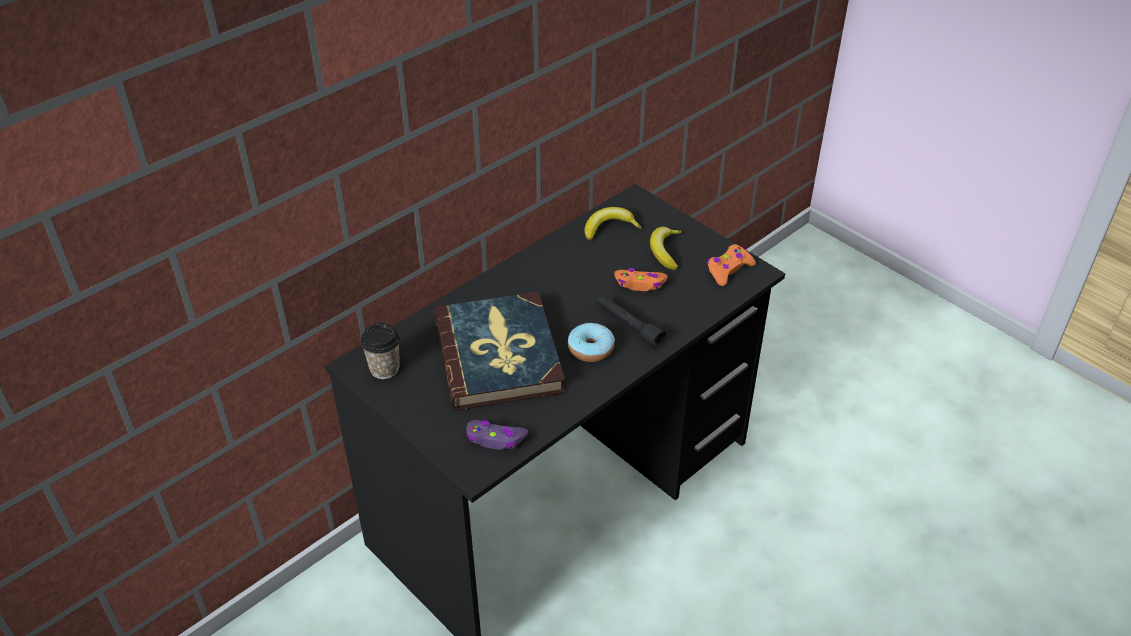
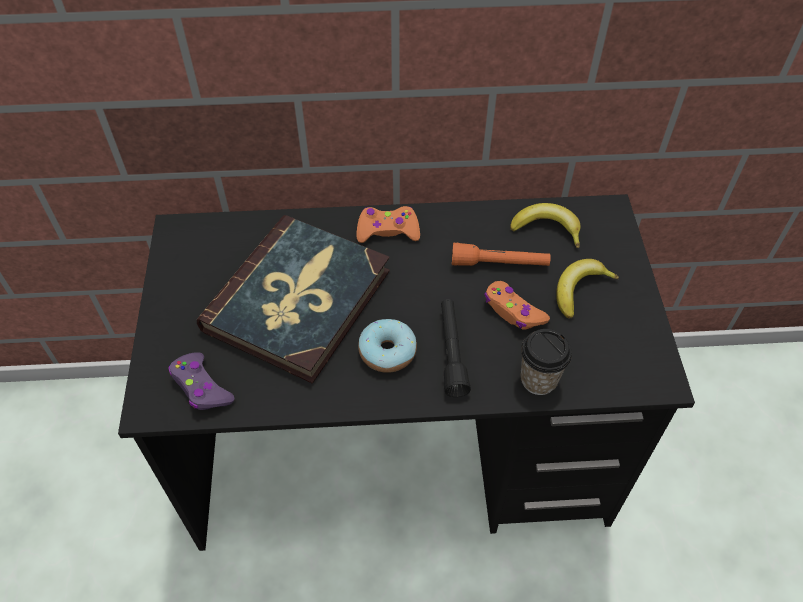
camera: 40 degrees right, 10 degrees up
(384, 369) = (194, 249): cup -> cup (538, 379)
(602, 263) = (499, 264): none -> orange flashlight
(728, 270) = (629, 356): orange game controller -> orange game controller (387, 230)

